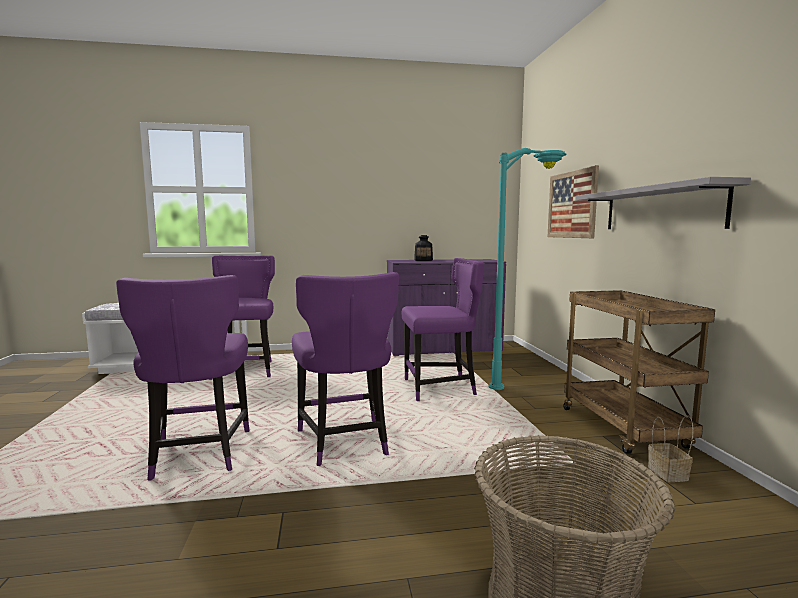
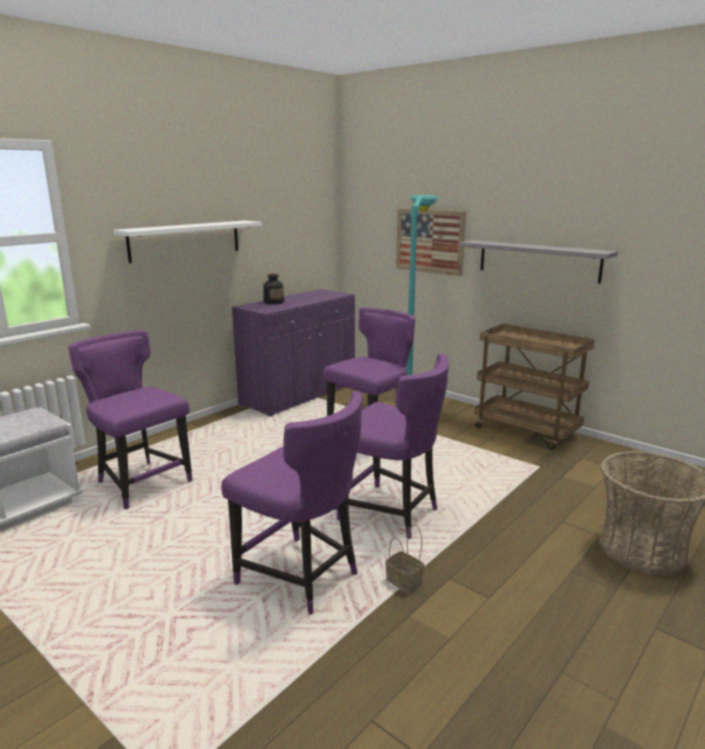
camera: 40 degrees left, 10 degrees up
(348, 201) = (185, 240): none -> white shelf
(669, 474) = (584, 454): basket -> basket (405, 582)

